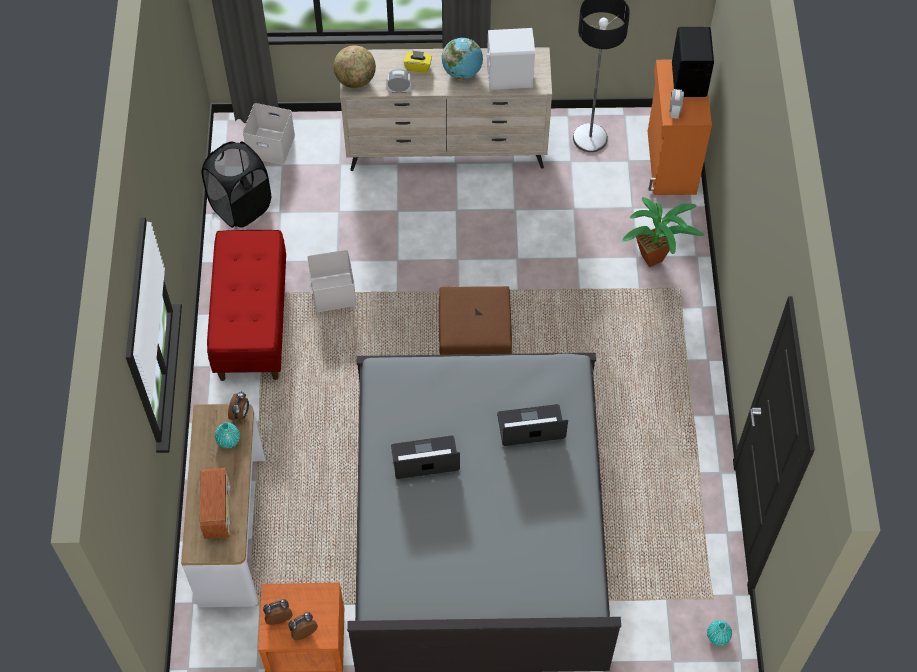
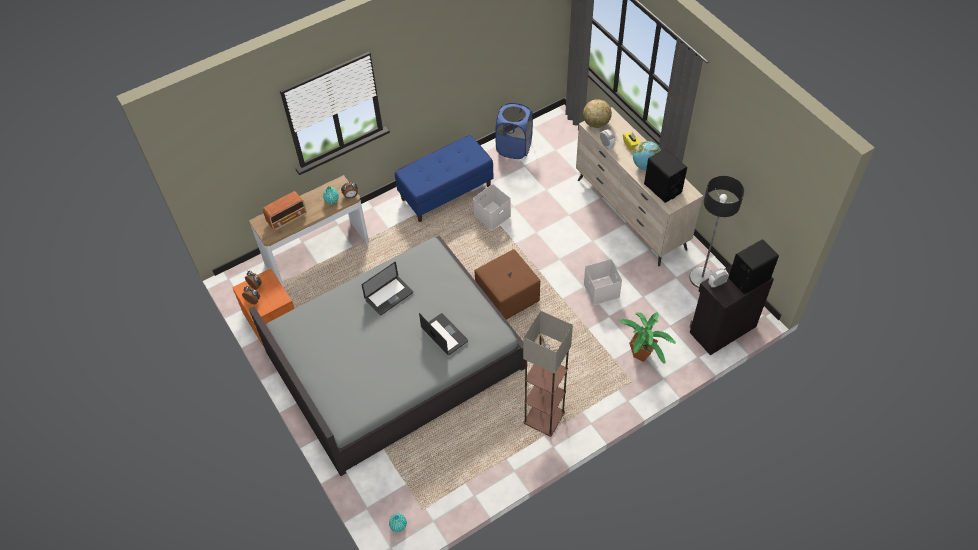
camera: 60 degrees right, 5 degrees down
(241, 207) = (514, 148): black laundry basket -> blue laundry basket
(251, 322) = (446, 192): red bench -> blue bench
(270, 146) = (563, 138): white storage box -> white storage box (600, 290)
(425, 458) = (389, 296): laptop -> laptop turned 90 degrees clockwise
(509, 77) = (662, 188): white speaker -> black speaker
(668, 402) = (543, 417): none -> floor lamp
(670, 163) = (721, 329): orange cabinet -> black cabinet

